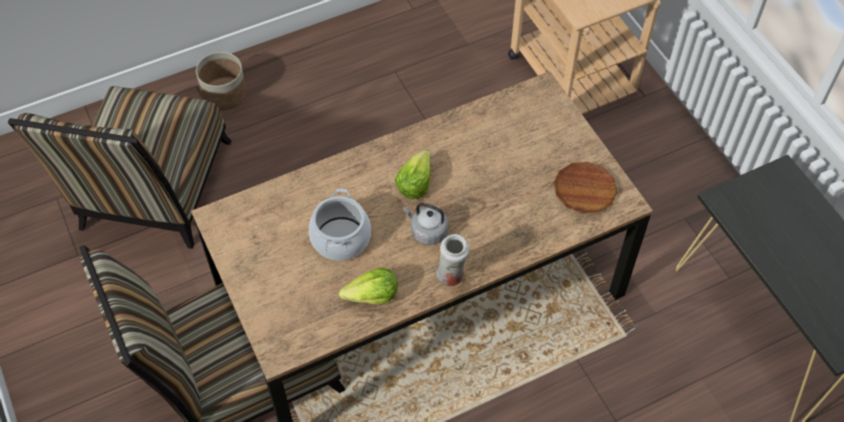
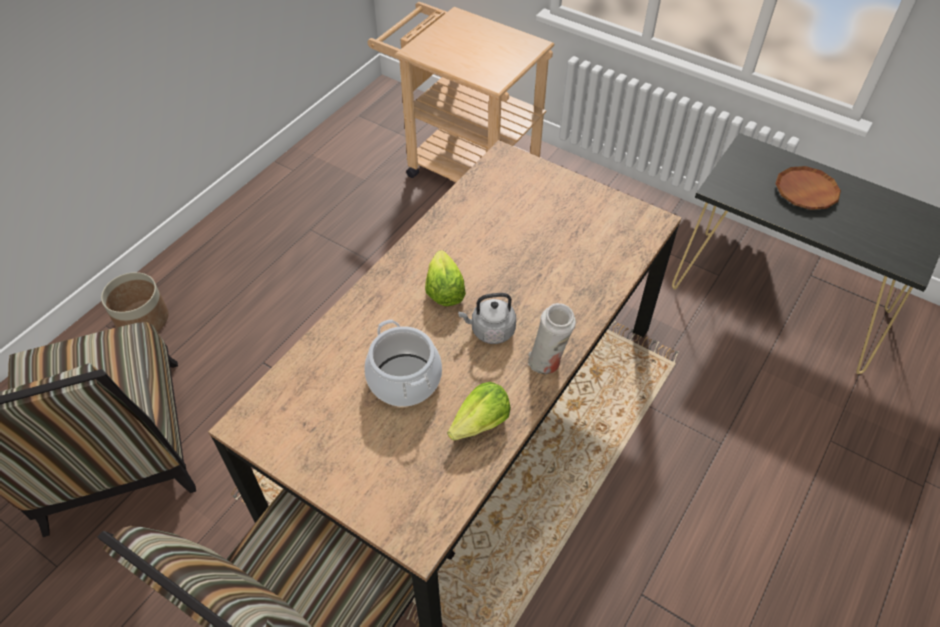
camera: 30 degrees left, 5 degrees down
(584, 190) = (609, 226): brown plate -> brown plate (805, 191)

